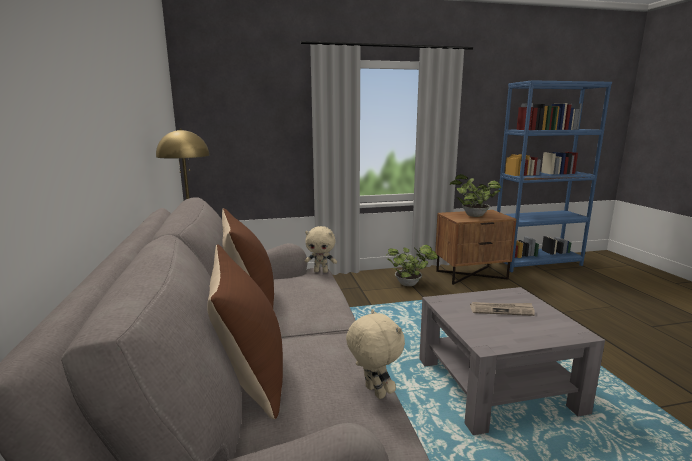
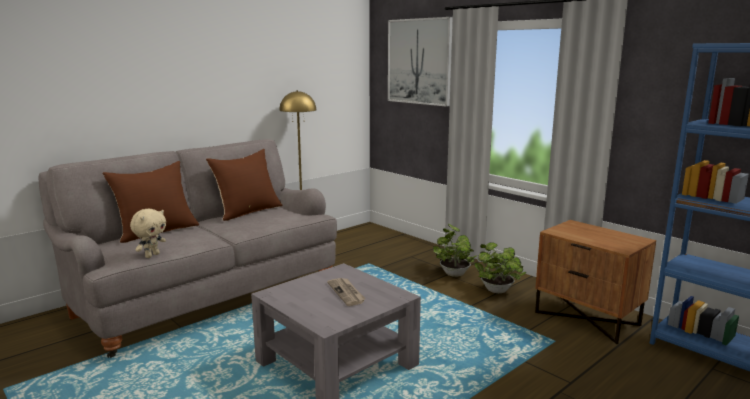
camera: 60 degrees right, 0 degrees up
(257, 97) = (419, 61): none -> picture
(321, 271) = (317, 217): beige plush toy -> none
(472, 215) = (592, 234): potted plant -> potted plant (453, 273)

